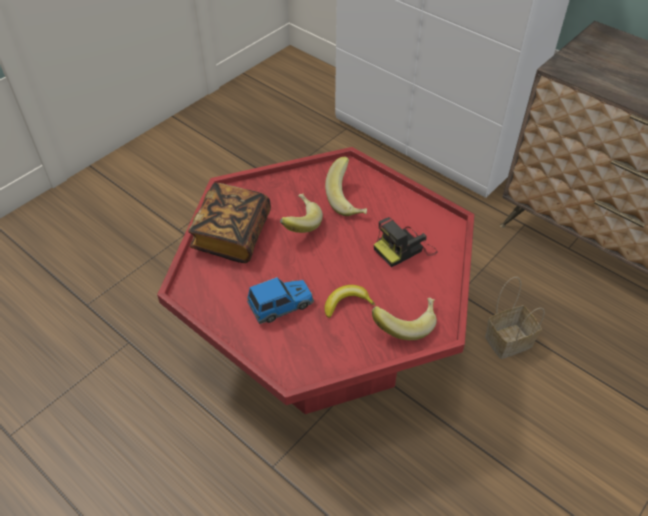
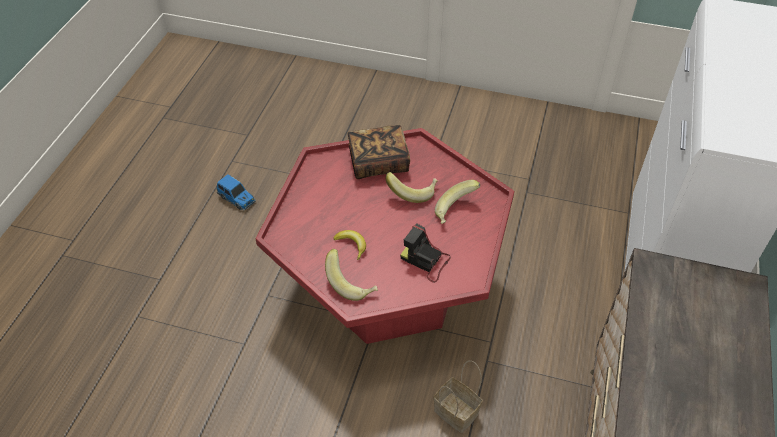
camera: 65 degrees right, 0 degrees up
(281, 305) = (331, 211): toy car -> toy car (237, 199)

